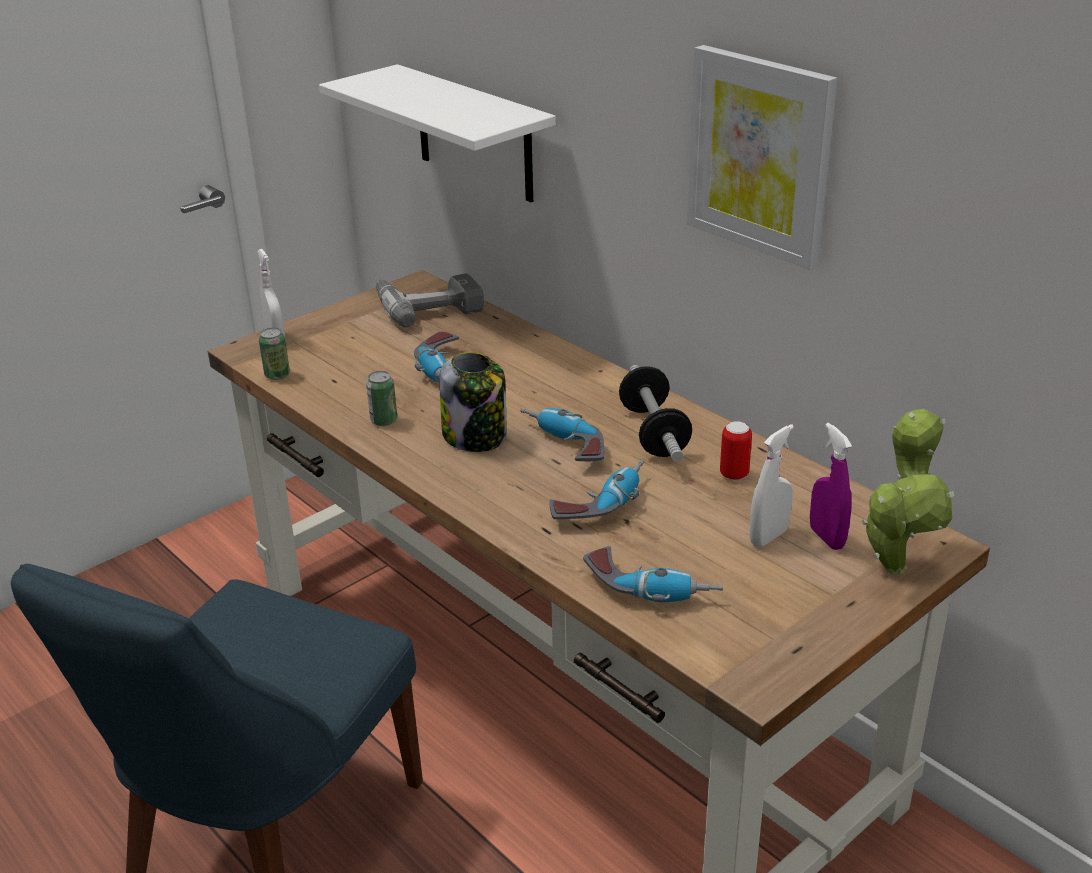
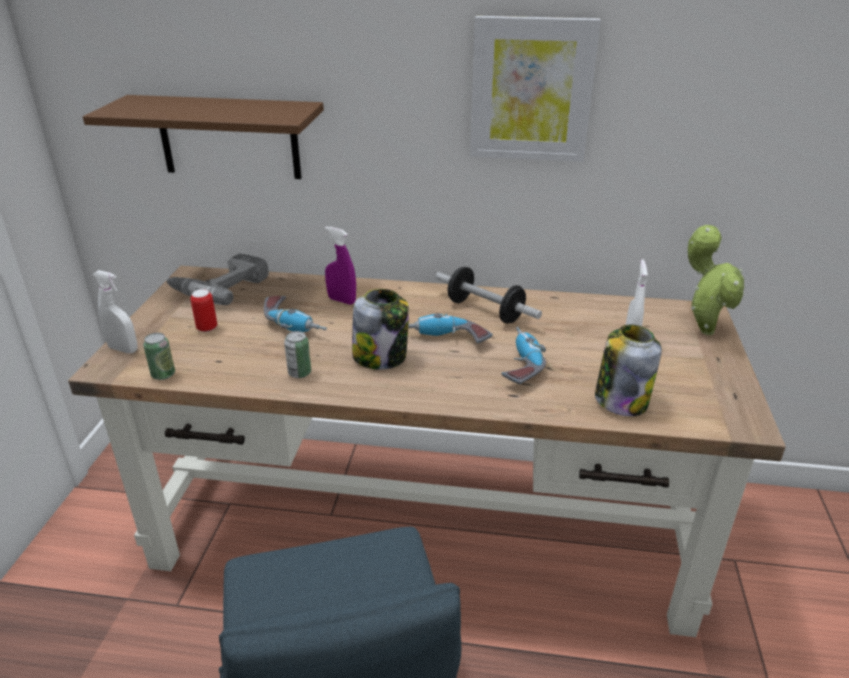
camera: 40 degrees left, 0 degrees up
(474, 134) = (229, 137): white shelf -> brown shelf
(651, 588) = (620, 400): power drill -> jar
(734, 474) = (562, 316): can -> can (207, 328)
(826, 538) = (655, 330): purple spray bottle -> purple spray bottle (342, 300)

